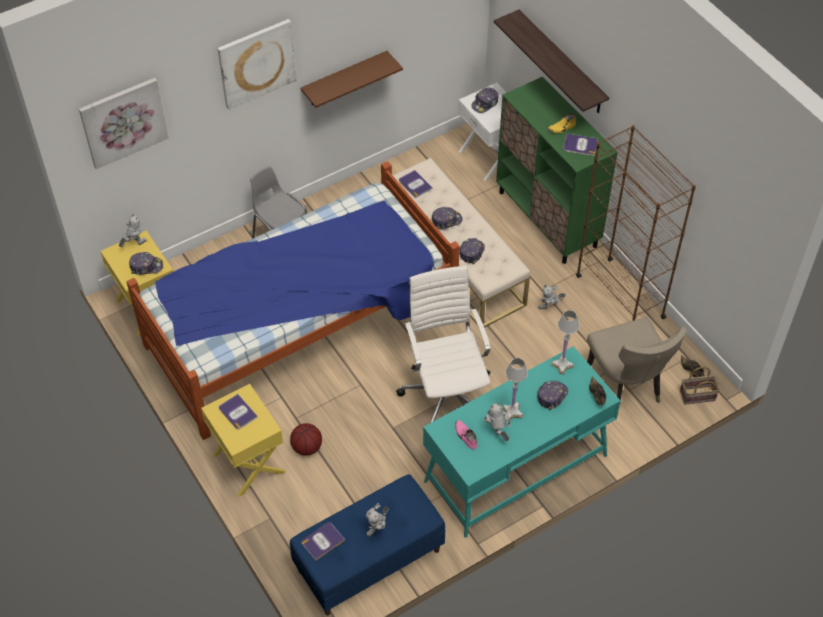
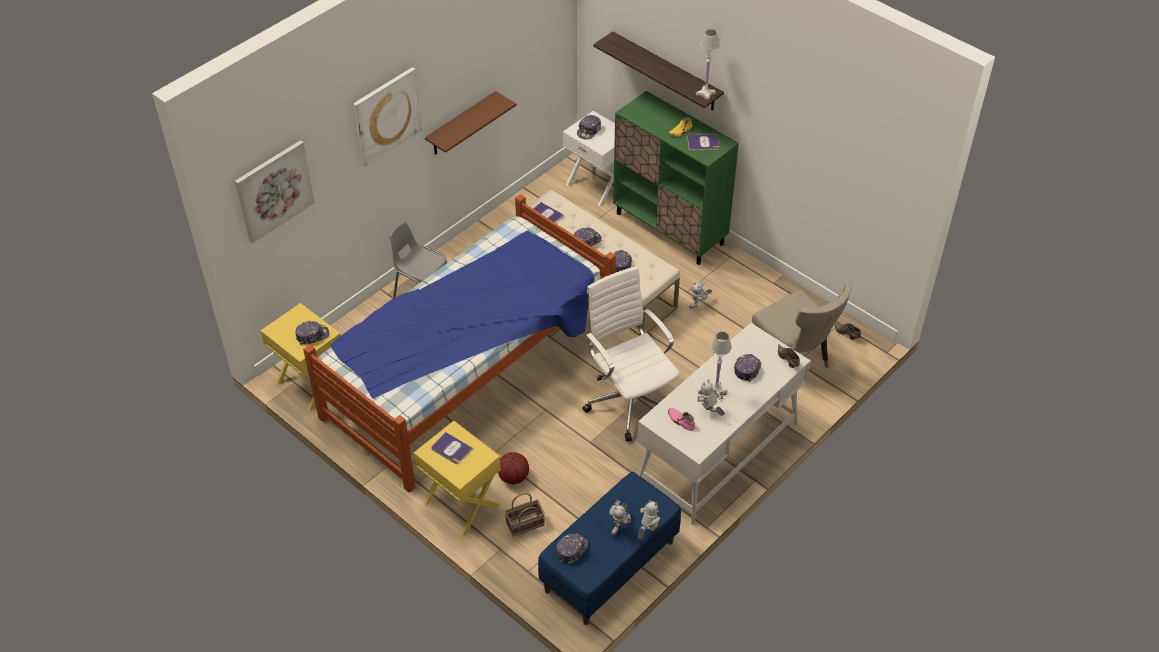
camera: 15 degrees left, 5 degrees down
(134, 244) = (293, 318): toy robot -> toy robot (647, 532)
(322, 541) = (571, 549): book -> cap
(515, 468) = (717, 453): turquoise desk -> white desk
(562, 364) = (746, 340): white table lamp -> white table lamp (705, 93)
(620, 296) = (759, 283): brown bookcase -> none
(696, 396) = (859, 355): basket -> basket (524, 525)

